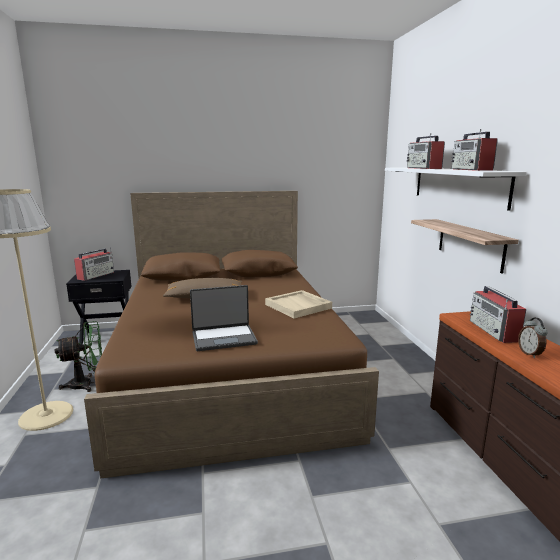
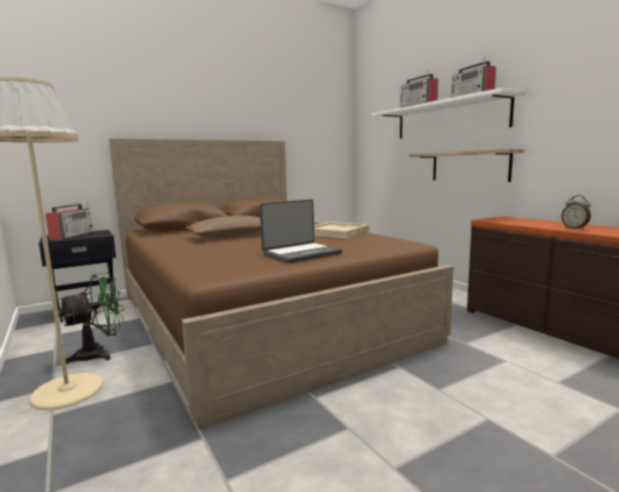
camera: 20 degrees left, 5 degrees down
(494, 331) = (528, 222): radio -> none

